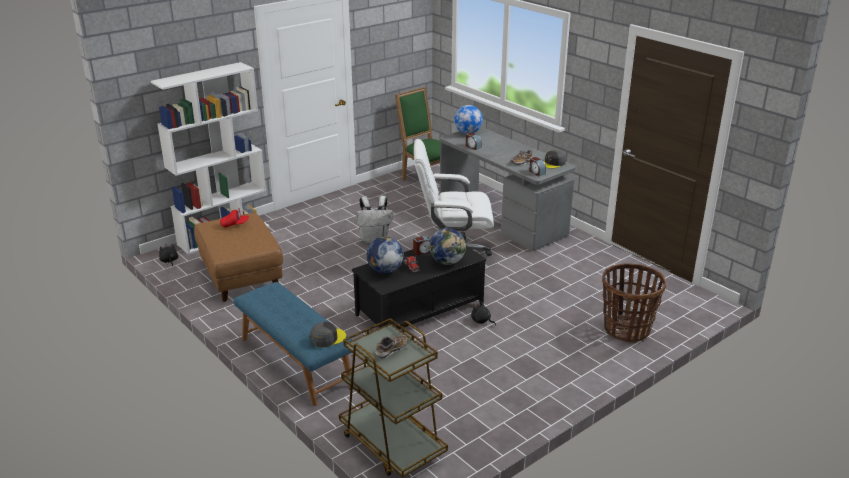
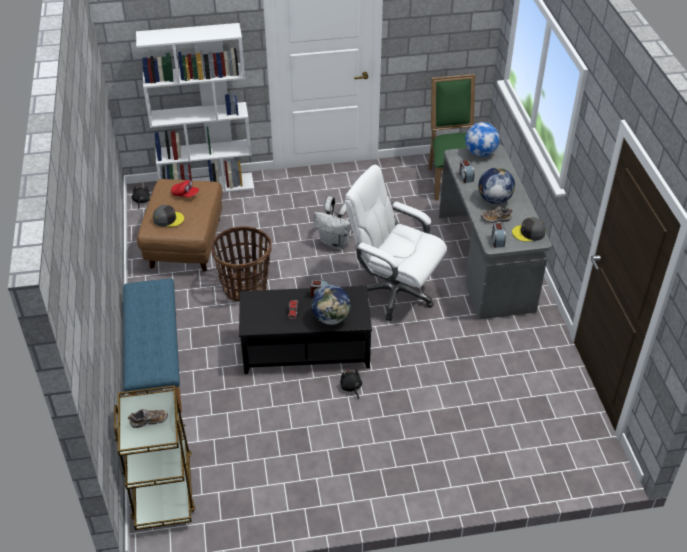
camera: 30 degrees right, 15 degrees up
(327, 338) = (156, 365): grey cap -> grey cap (168, 219)
(385, 271) = (265, 306): globe -> globe (494, 199)
(626, 329) = (483, 462): basket -> basket (245, 287)

